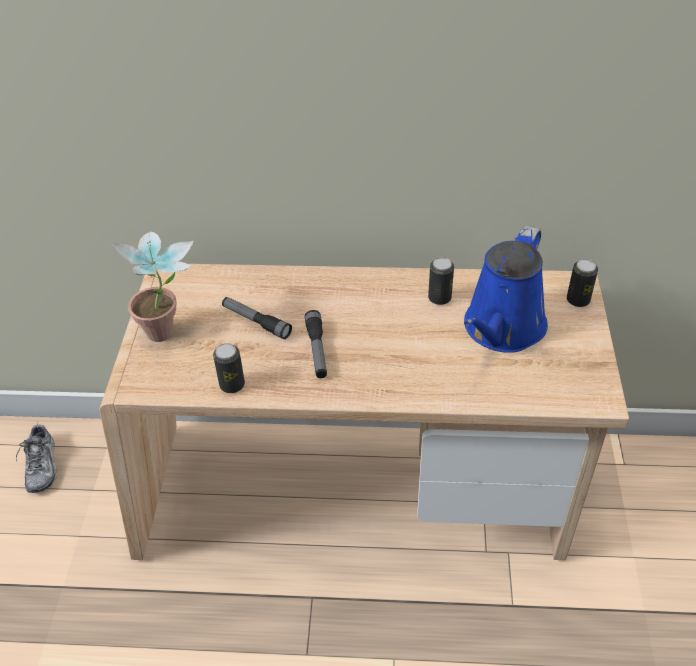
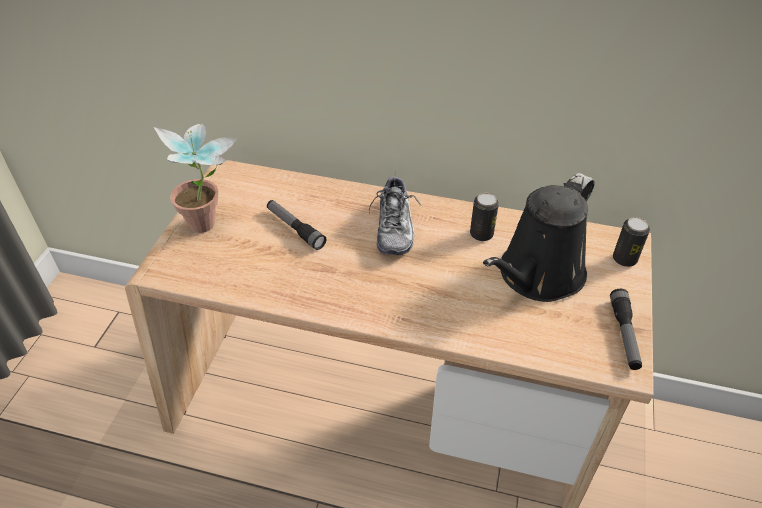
camera: 10 degrees right, 0 degrees up
(42, 465) = (112, 329): shoe -> shoe (394, 228)
(232, 385) = (253, 286): can -> none
(317, 350) = (345, 265): flashlight -> flashlight (624, 334)
(501, 329) = (537, 276): blue watering can -> black watering can

